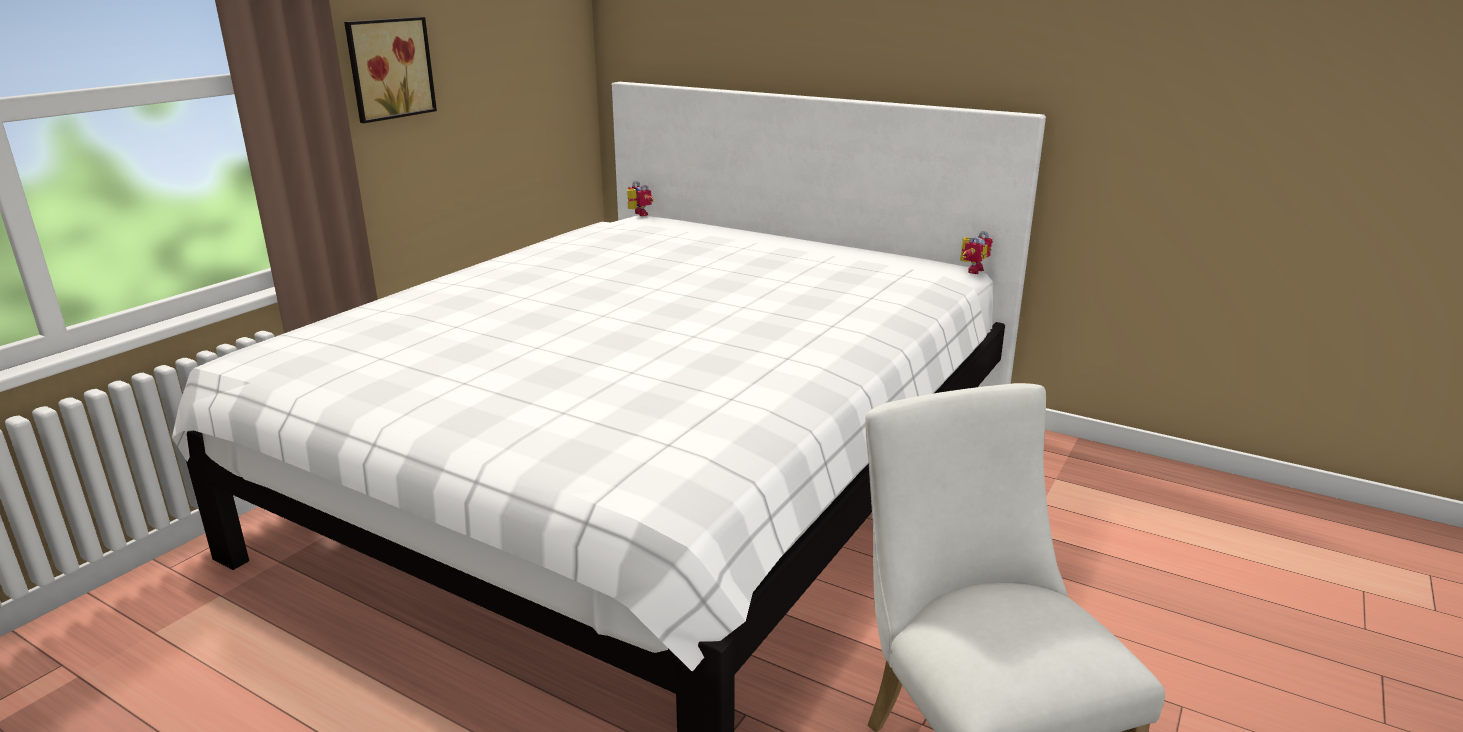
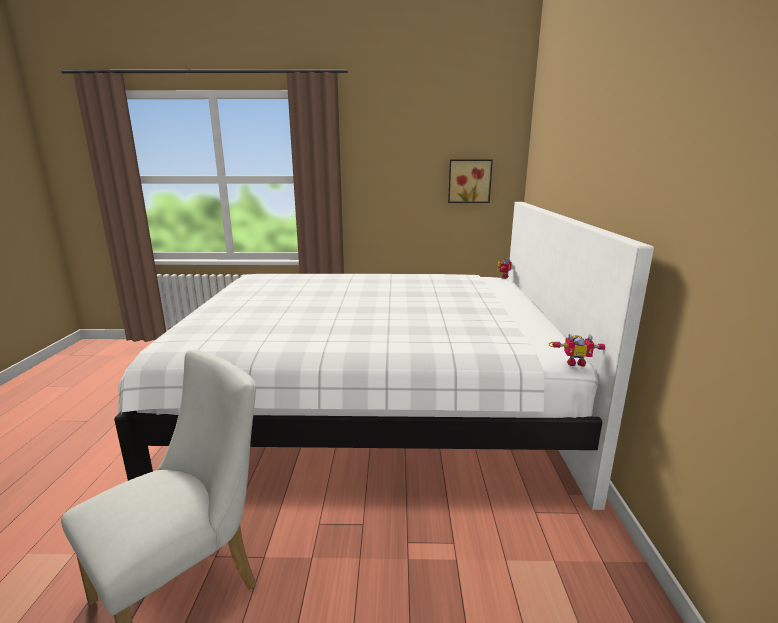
camera: 60 degrees right, 5 degrees down
(388, 68) = (377, 180): picture -> picture (469, 181)

